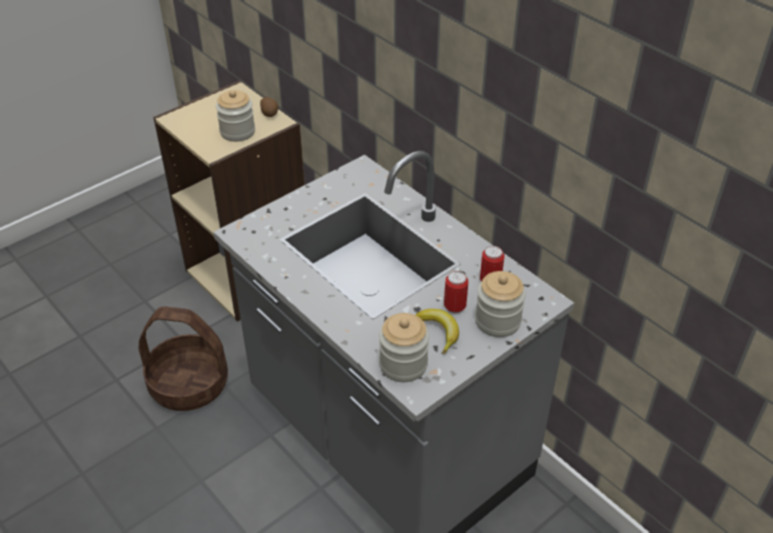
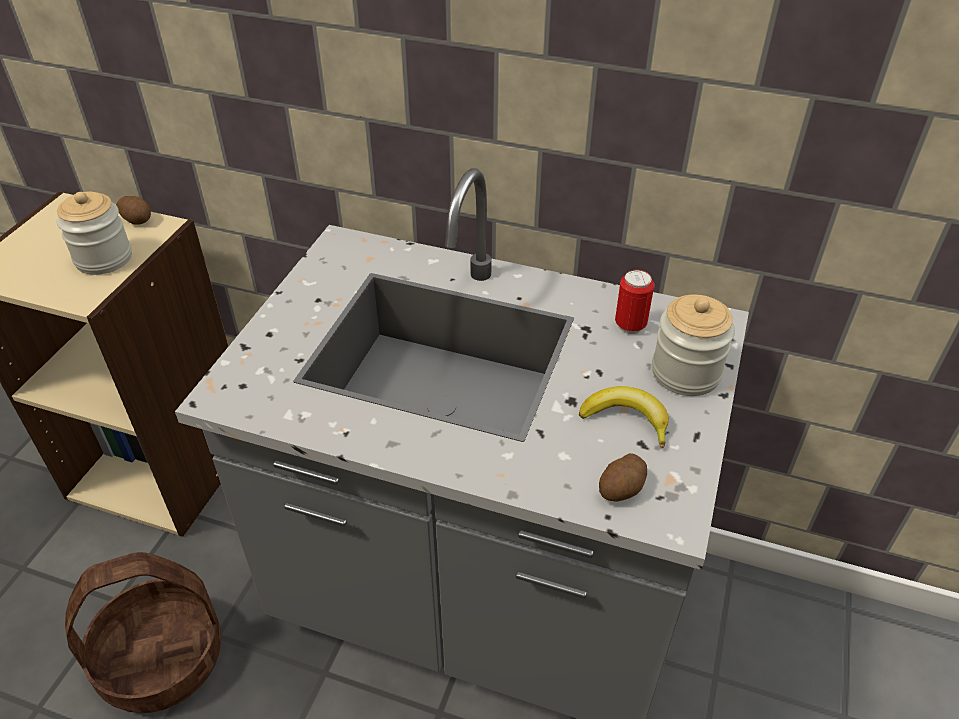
camera: 30 degrees left, 0 degrees up
(403, 364) = (622, 489): jar -> potato
(454, 307) = (617, 377): can -> none

